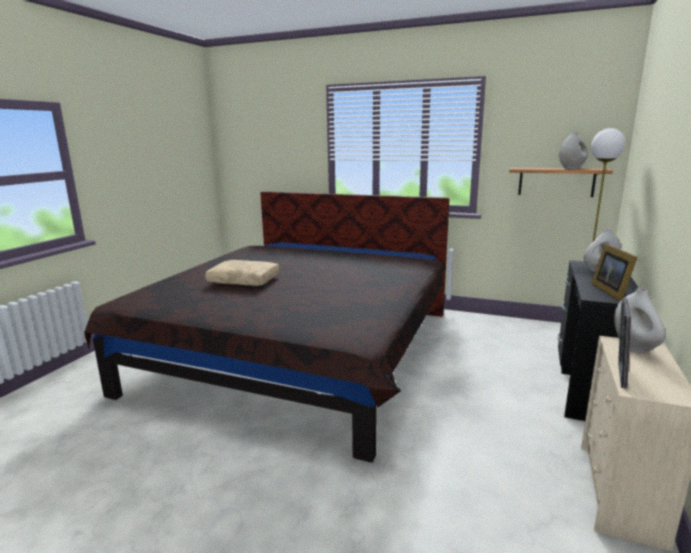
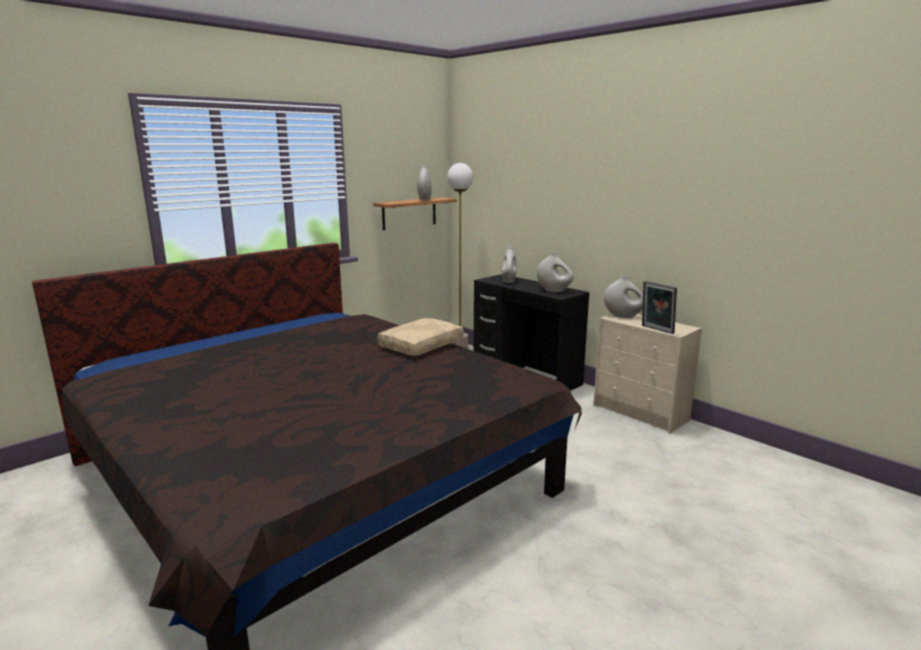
camera: 65 degrees left, 0 degrees up
(245, 280) = (280, 403): beige pillow -> beige pillow (421, 345)
(611, 291) = (554, 290): picture frame -> white vase

